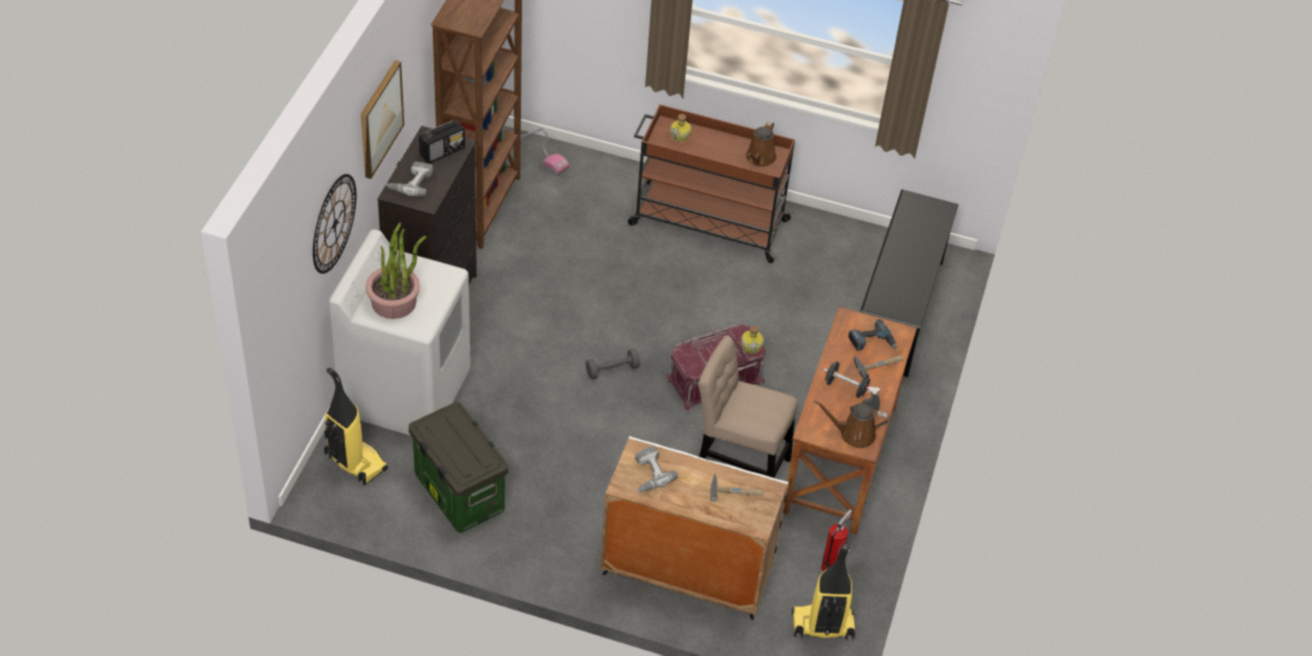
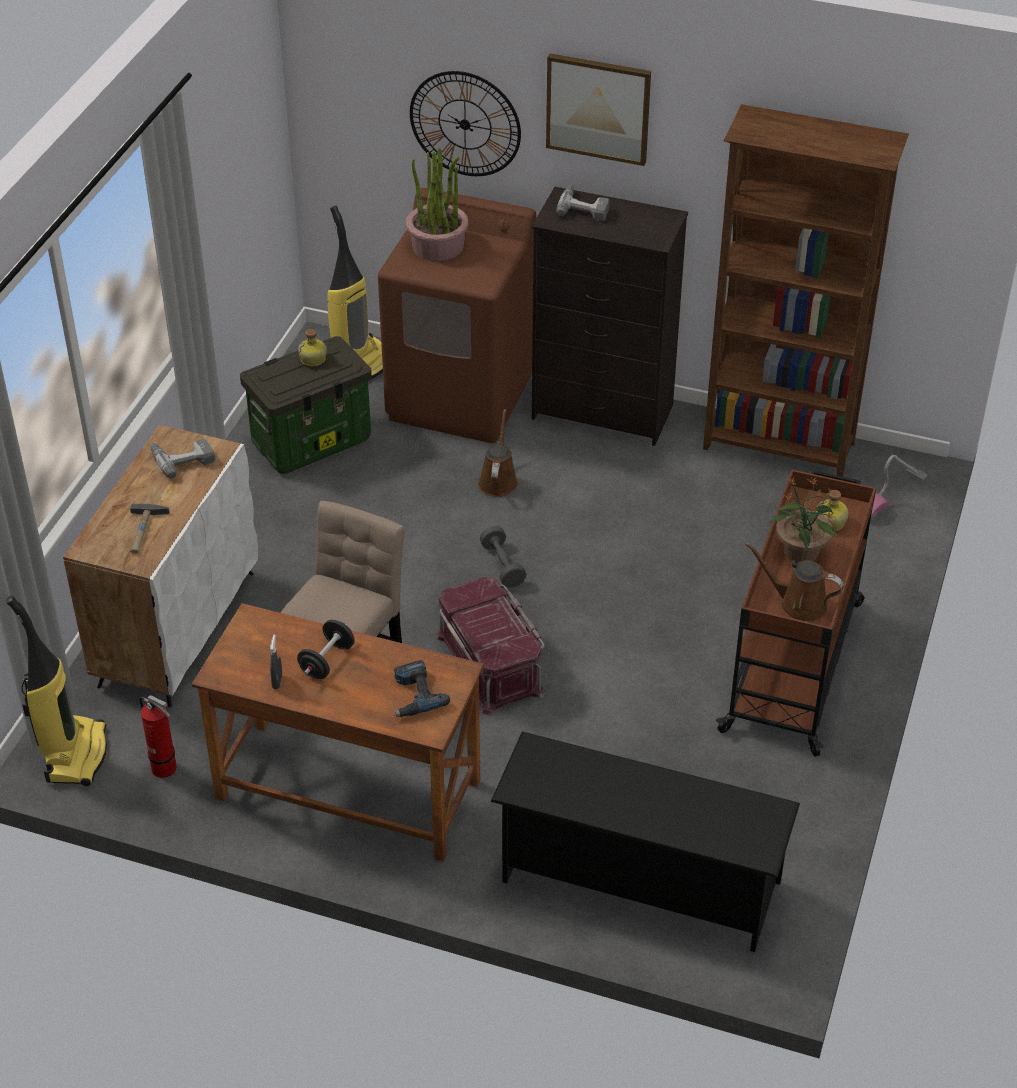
camera: 95 degrees right, 5 degrees down
(405, 392) = (461, 397): white washing machine -> brown washing machine
(442, 151) = (642, 228): radio -> none
(711, 152) = (801, 553): none -> potted plant
(752, 346) = (499, 655): bottle -> bottle (313, 359)
(853, 434) = (241, 664): brown watering can -> brown watering can (498, 480)
(879, 364) = (369, 700): hammer -> none

